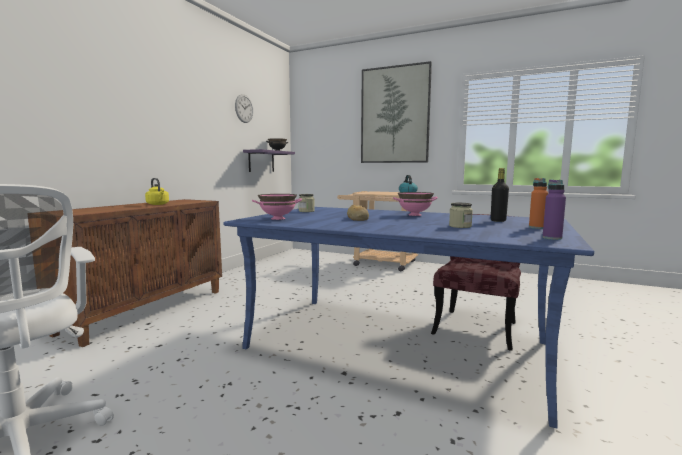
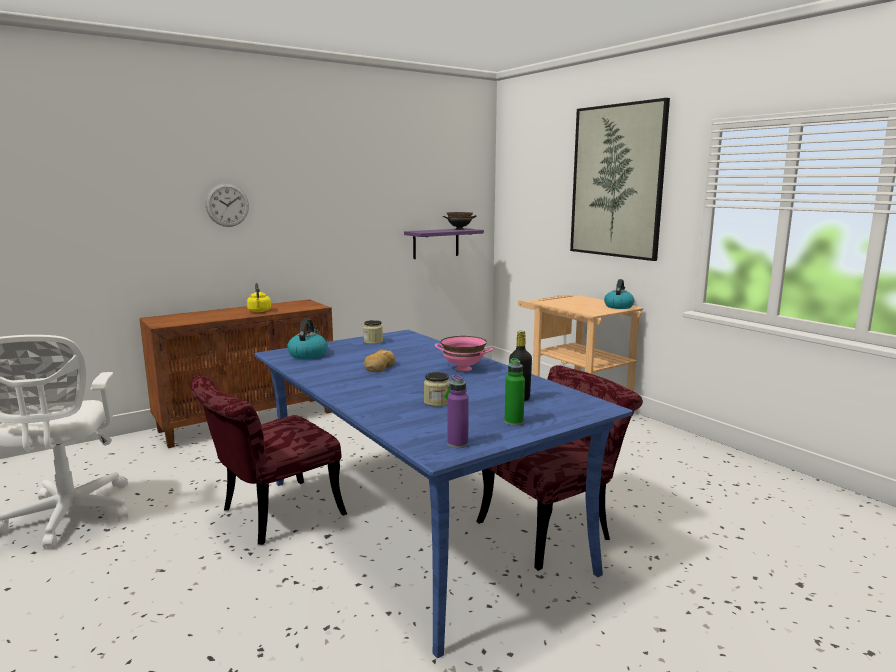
camera: 30 degrees right, 5 degrees up
(244, 108) = (407, 177): wall clock -> wall clock (227, 205)
(273, 373) = (271, 516): none -> red chair
(278, 218) = (308, 355): pink bowl -> kettle
(536, 227) = (514, 422): orange bottle -> green bottle

